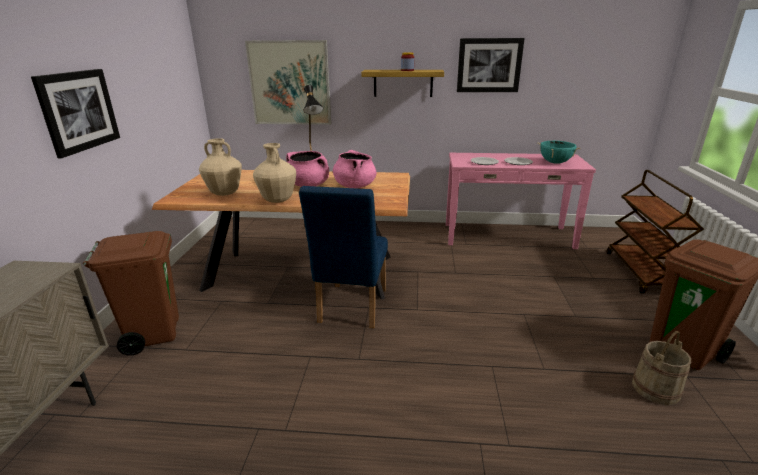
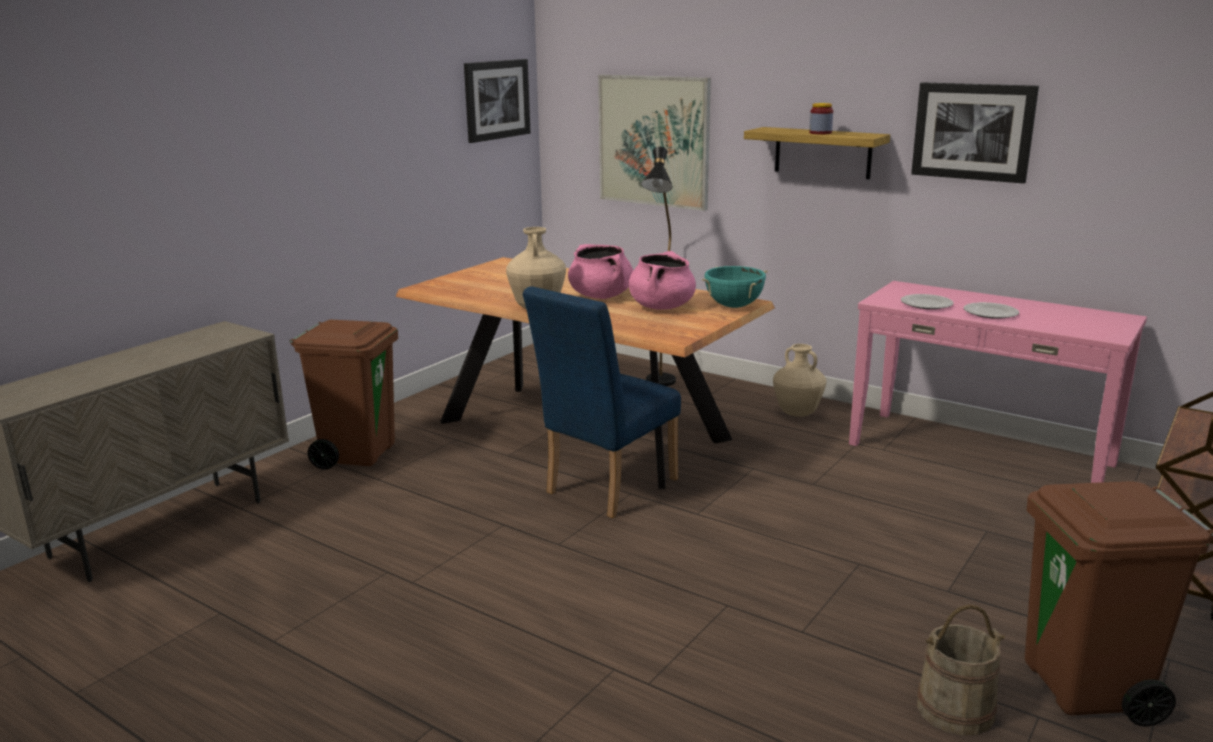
camera: 30 degrees right, 5 degrees down
(78, 111) = (336, 165): picture -> picture (496, 100)
(224, 193) = (486, 290): beige vase -> beige vase (797, 413)
(555, 163) = (1064, 323): turquoise cooking pot -> turquoise cooking pot (733, 306)

